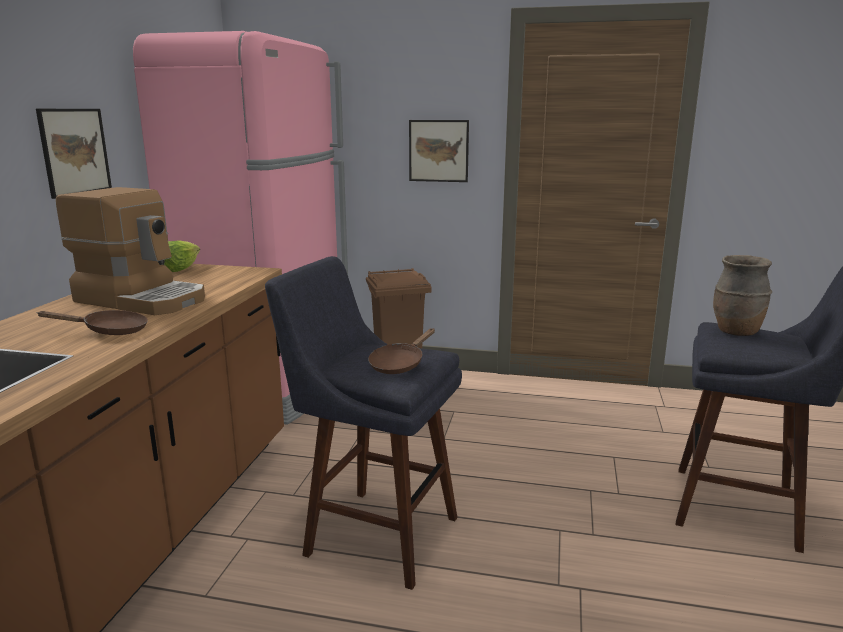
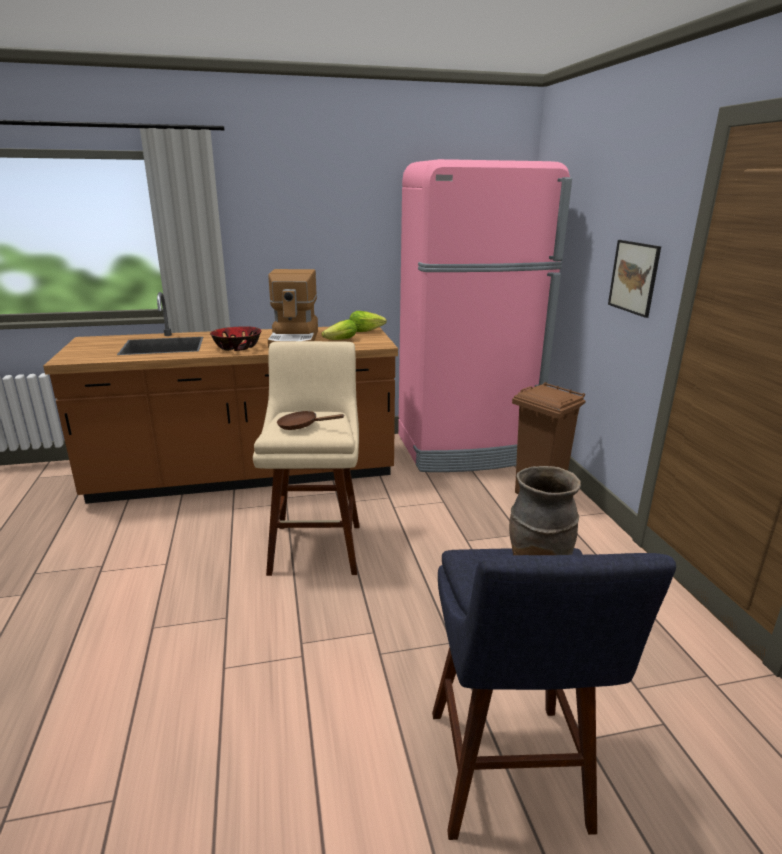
camera: 65 degrees right, 5 degrees up
(75, 151) = (339, 244): picture -> none
(109, 331) = (237, 347): brown frying pan -> bowl
(198, 283) = (339, 340): none -> lettuce
(373, 533) = (316, 544): blue stool -> beige stool

